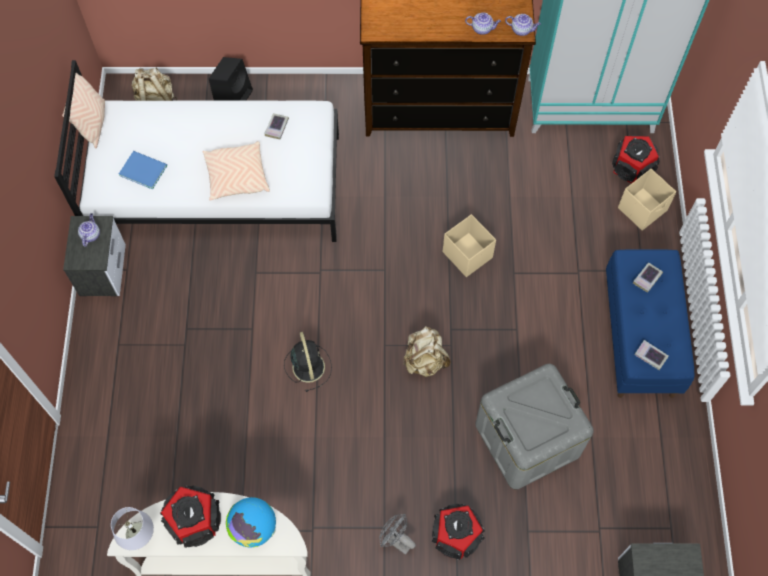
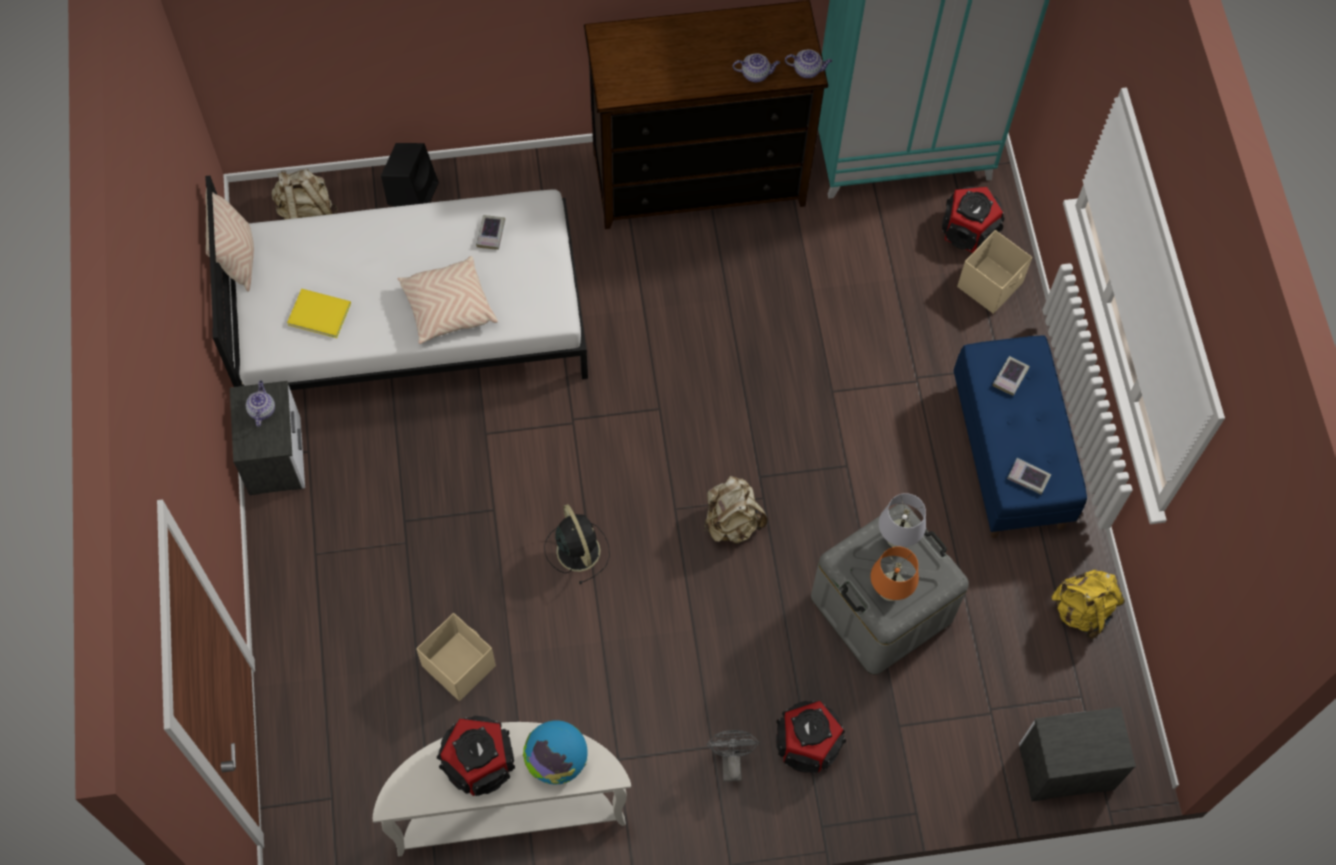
camera: 10 degrees left, 0 degrees up
(140, 538) = (412, 793): white table lamp -> white table lamp (896, 540)
(142, 169) = (318, 312): blue book -> yellow book
(396, 540) = (730, 761): grey fan -> grey fan turned 60 degrees clockwise
(467, 254) = (766, 374): beige storage box -> beige storage box (458, 665)
(530, 430) = (889, 593): none -> orange table lamp
(680, 462) = (1082, 611): none -> yellow backpack

